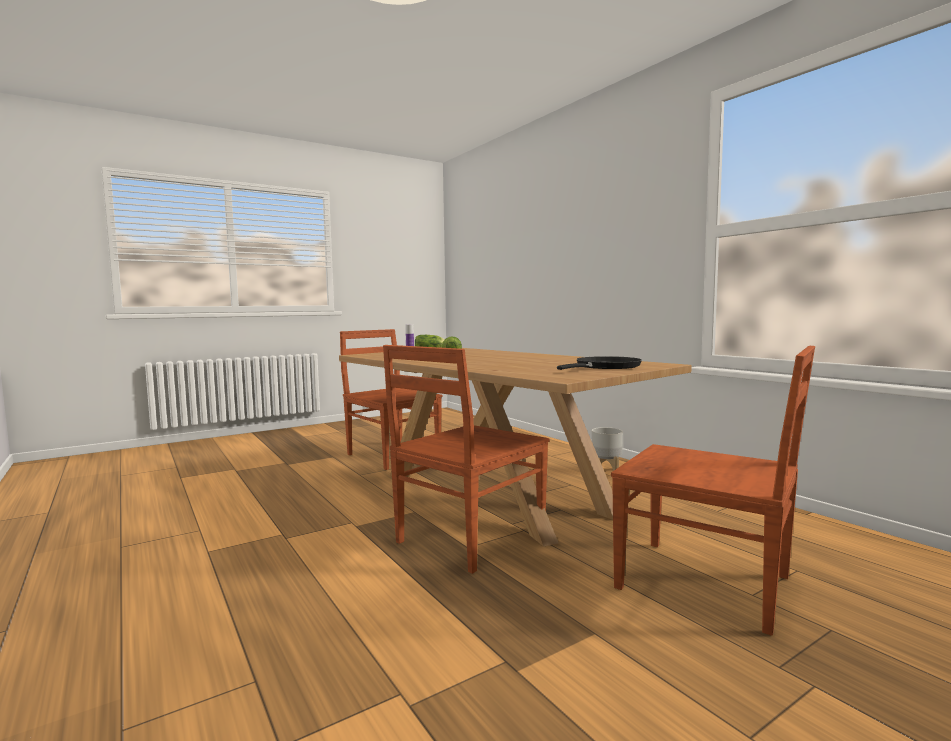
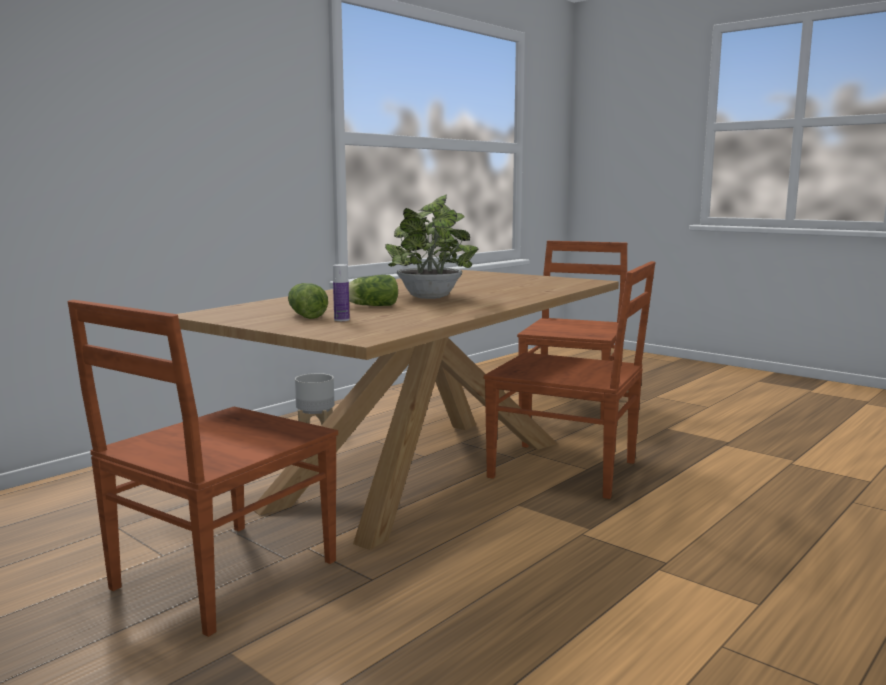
camera: 105 degrees left, 5 degrees up
(478, 359) = (431, 297): none -> potted plant
(605, 367) = (499, 277): black frying pan -> none

